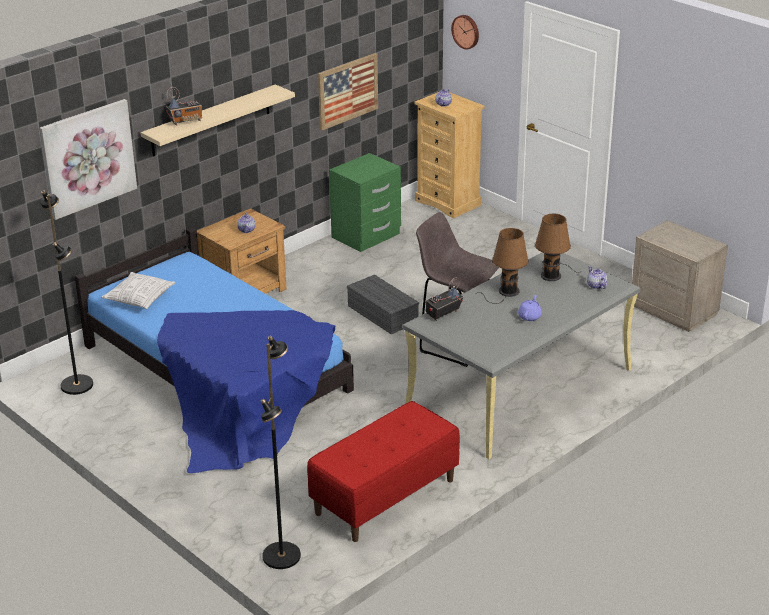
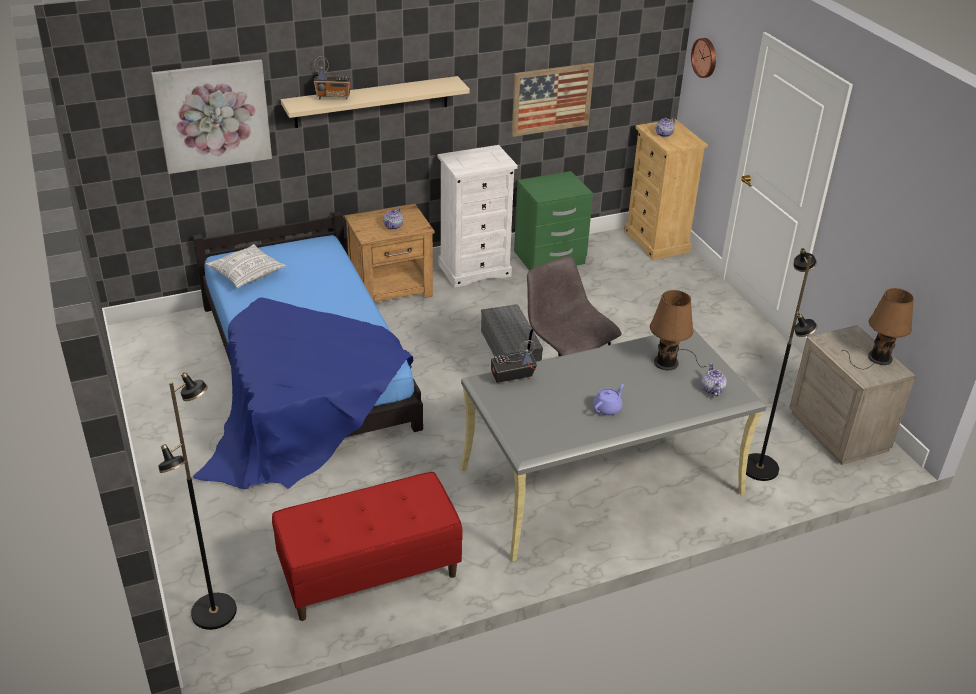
camera: 20 degrees right, 5 degrees up
(77, 385) = (167, 347): black floor lamp -> black floor lamp (760, 467)
(308, 260) = (475, 270): none -> white dresser
(507, 292) = (601, 370): brown table lamp -> brown table lamp (877, 358)

